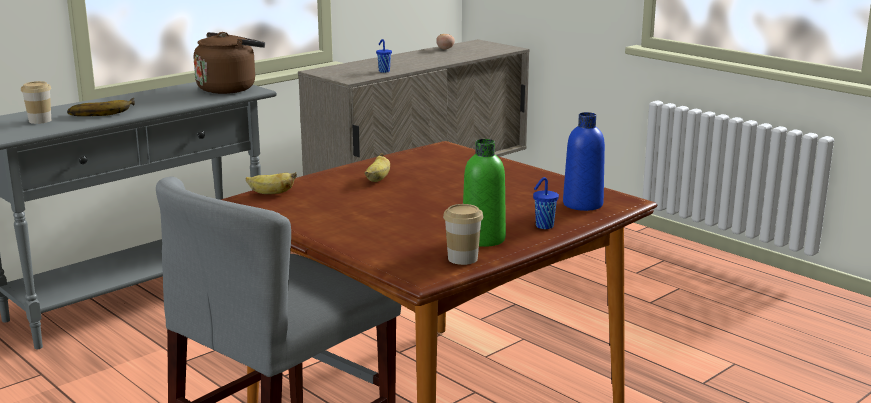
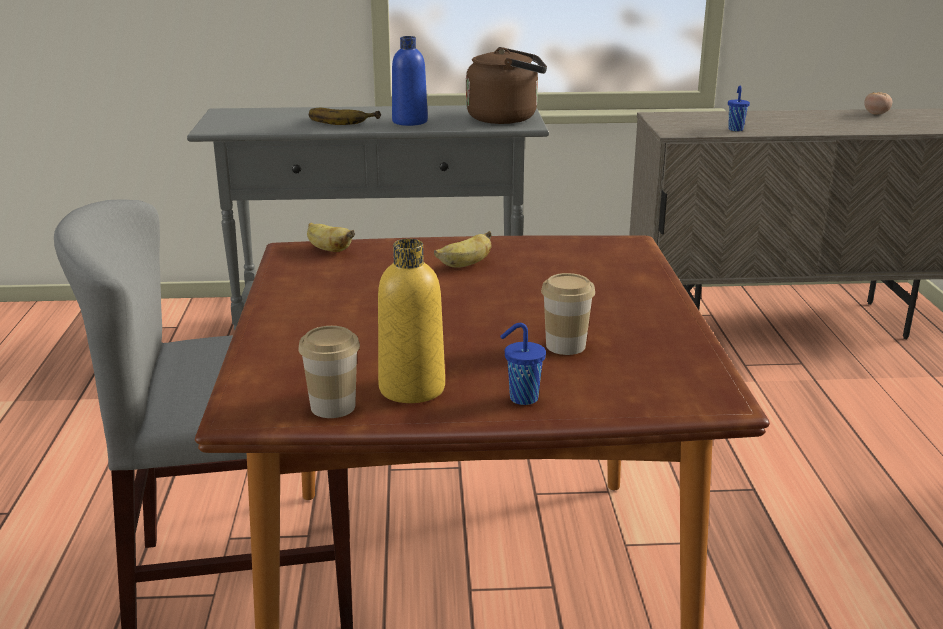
camera: 40 degrees right, 5 degrees up
(40, 120) = (276, 119): cup -> cup (565, 346)
(483, 239) = (412, 388): green bottle -> yellow bottle
(582, 204) = (642, 384): blue bottle -> blue bottle (410, 122)

